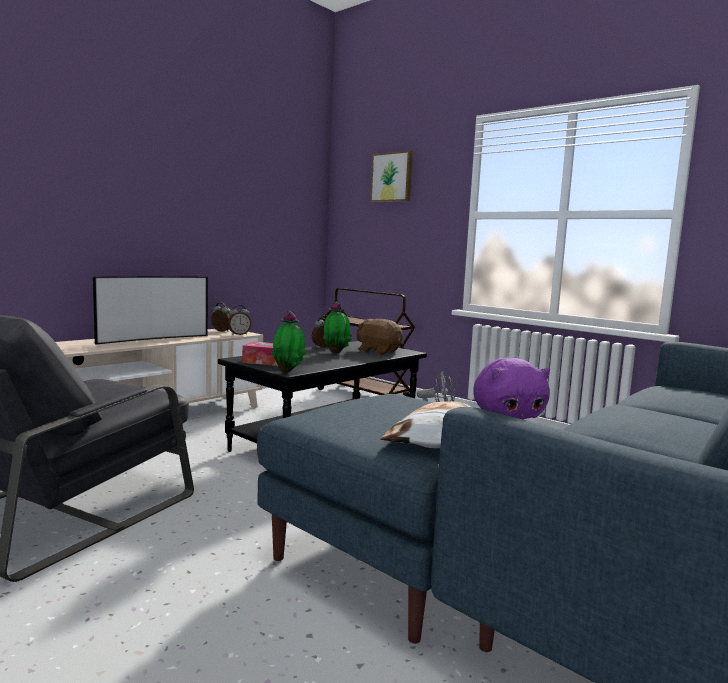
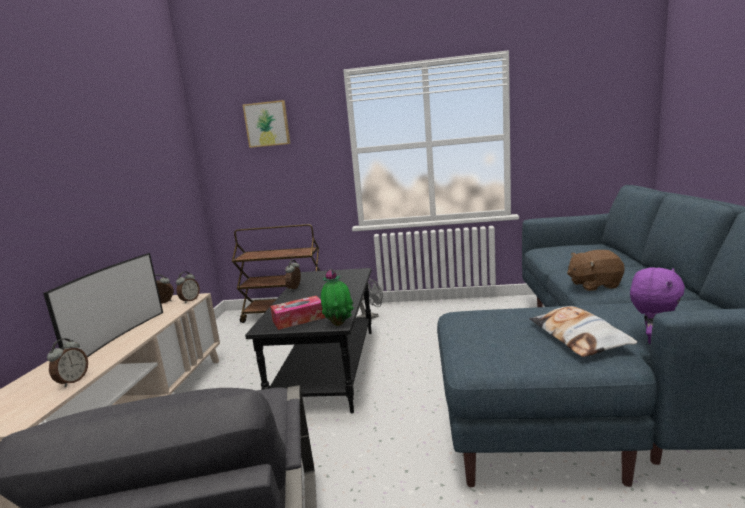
camera: 35 degrees left, 5 degrees up
(85, 348) = (72, 381): none -> alarm clock
(336, 352) = (318, 290): potted plant -> none
(378, 351) = (341, 278): brown plush toy -> brown plush toy (593, 285)

